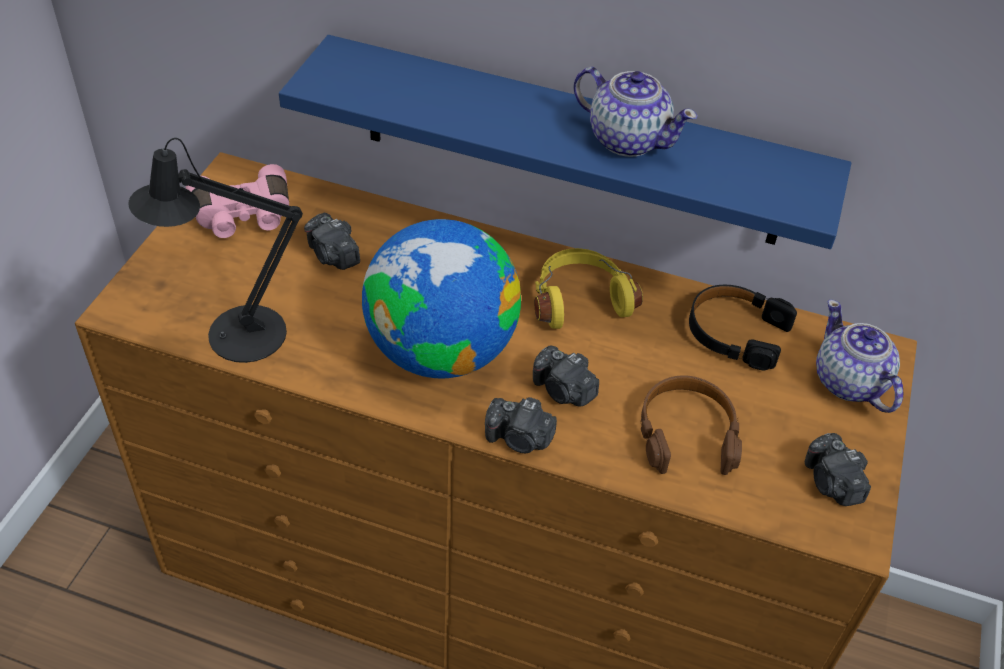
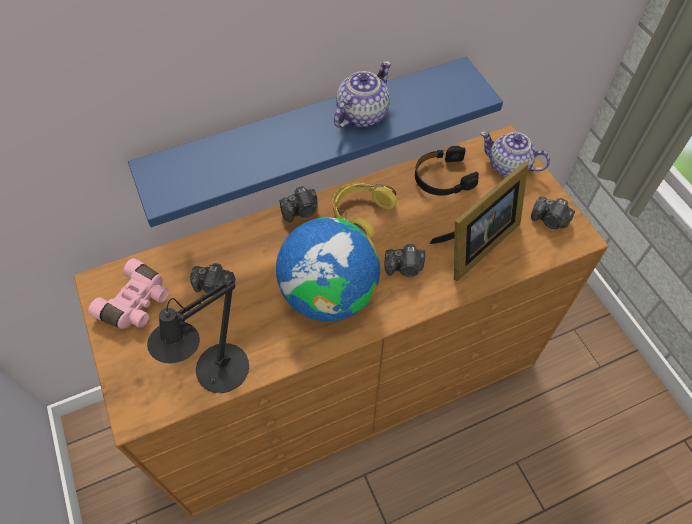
camera: 40 degrees left, 10 degrees up
(519, 438) = (413, 309): camera -> camera (301, 211)
(627, 139) = (361, 115): teapot -> teapot turned 45 degrees counterclockwise
(686, 433) = (475, 245): brown headphones -> picture frame

